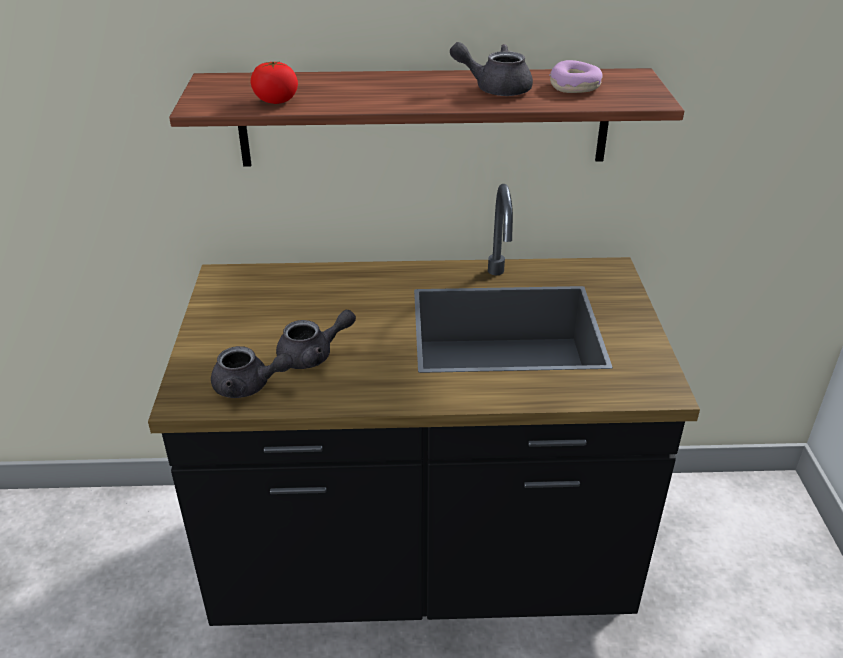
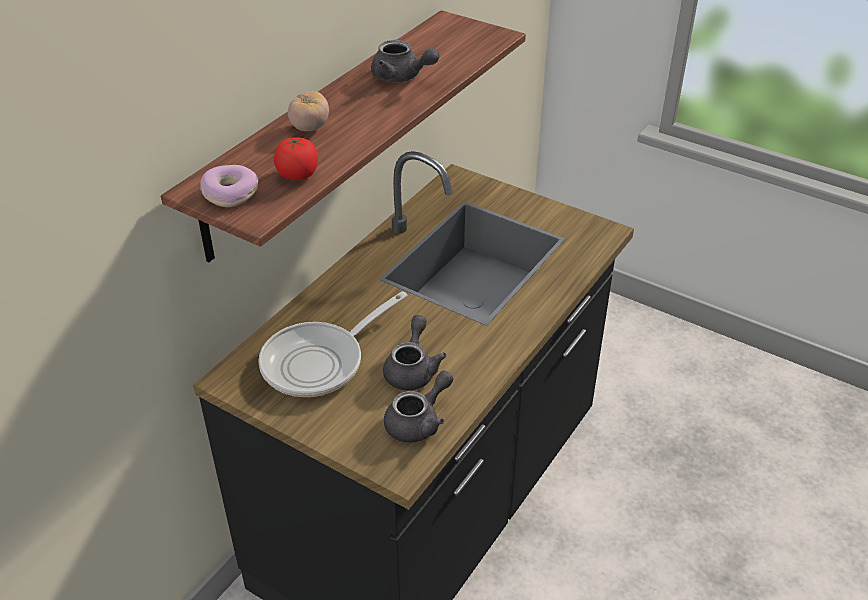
camera: 55 degrees left, 5 degrees up
(278, 306) = (320, 362): none -> frying pan
(354, 84) = (309, 127): none -> tomato
(495, 88) = (401, 77): grey teapot -> grey teapot turned 105 degrees counterclockwise
(575, 86) = (439, 49): donut -> donut (230, 193)

